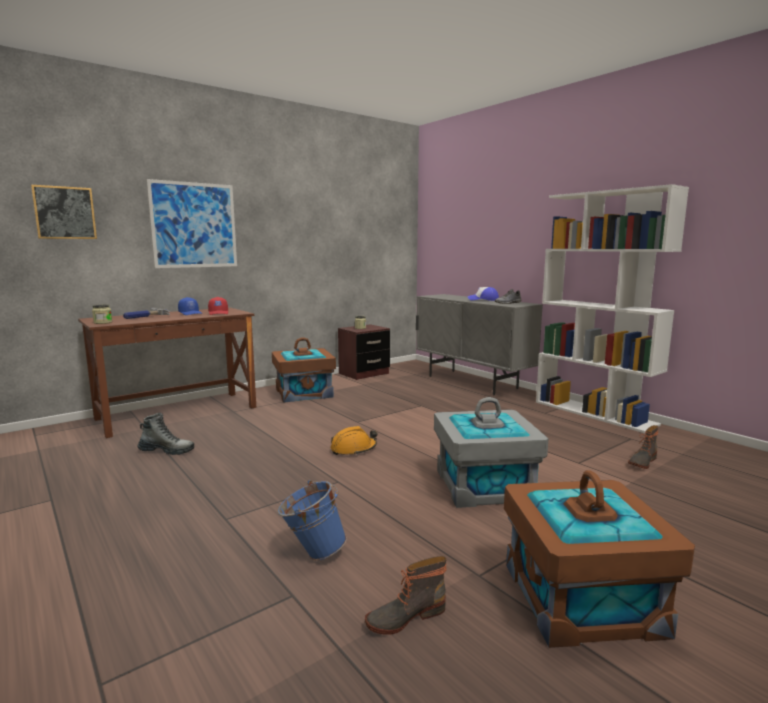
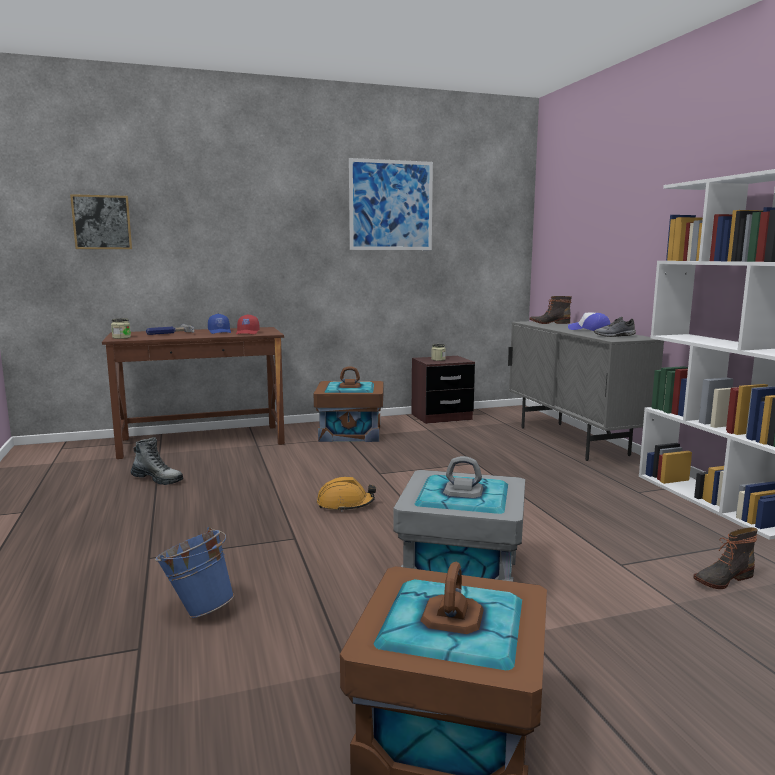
camera: 20 degrees right, 0 degrees up
(194, 225) = (236, 233): picture -> picture (391, 205)
(405, 616) = (226, 698): boot -> boot (549, 323)

